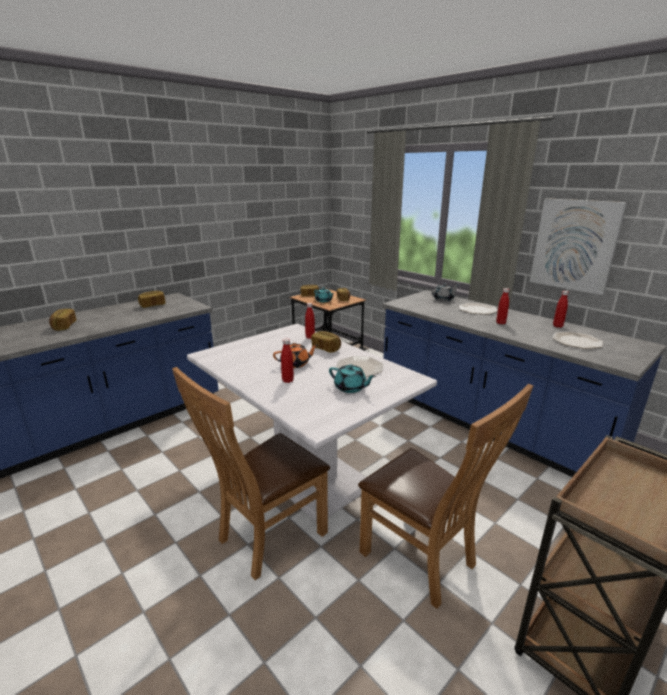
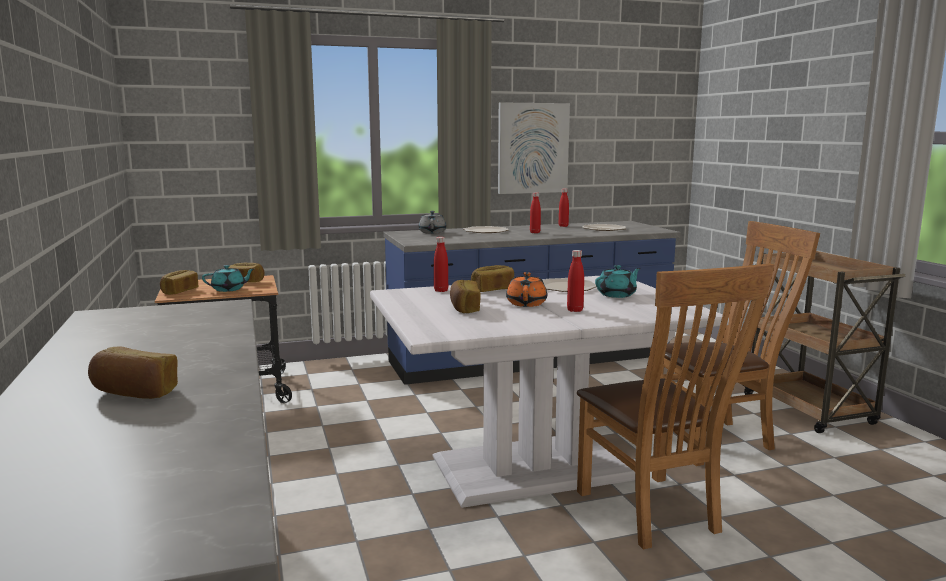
camera: 65 degrees left, 10 degrees down
(153, 305) = (137, 327): bread -> bread (464, 308)

